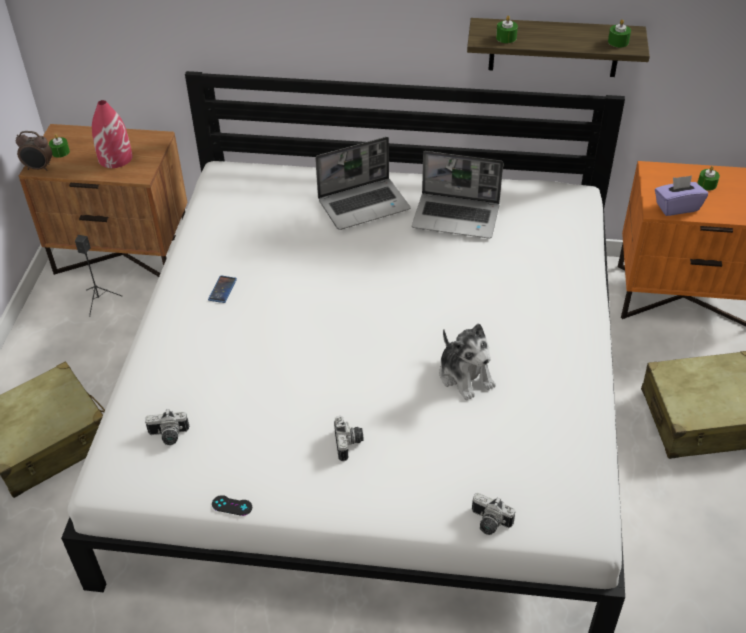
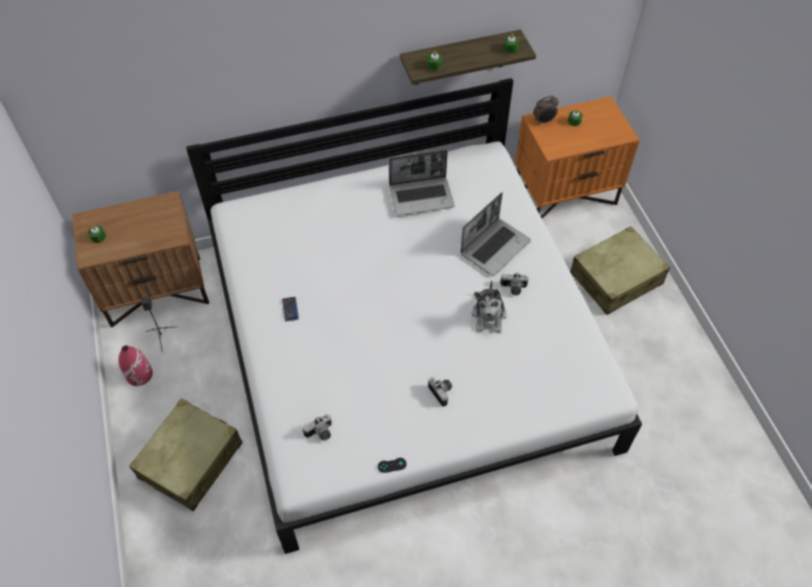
camera: 25 degrees left, 10 degrees up
(39, 168) = (90, 257): alarm clock -> alarm clock (544, 121)
(115, 158) = (147, 228): red vase -> red vase (139, 374)
(364, 204) = (352, 206): laptop -> laptop (495, 247)
(465, 376) = (489, 316): plush toy -> plush toy turned 60 degrees clockwise
(488, 523) = (555, 412): camera -> camera (513, 289)
(677, 207) = (563, 145): purple tissue box -> none

